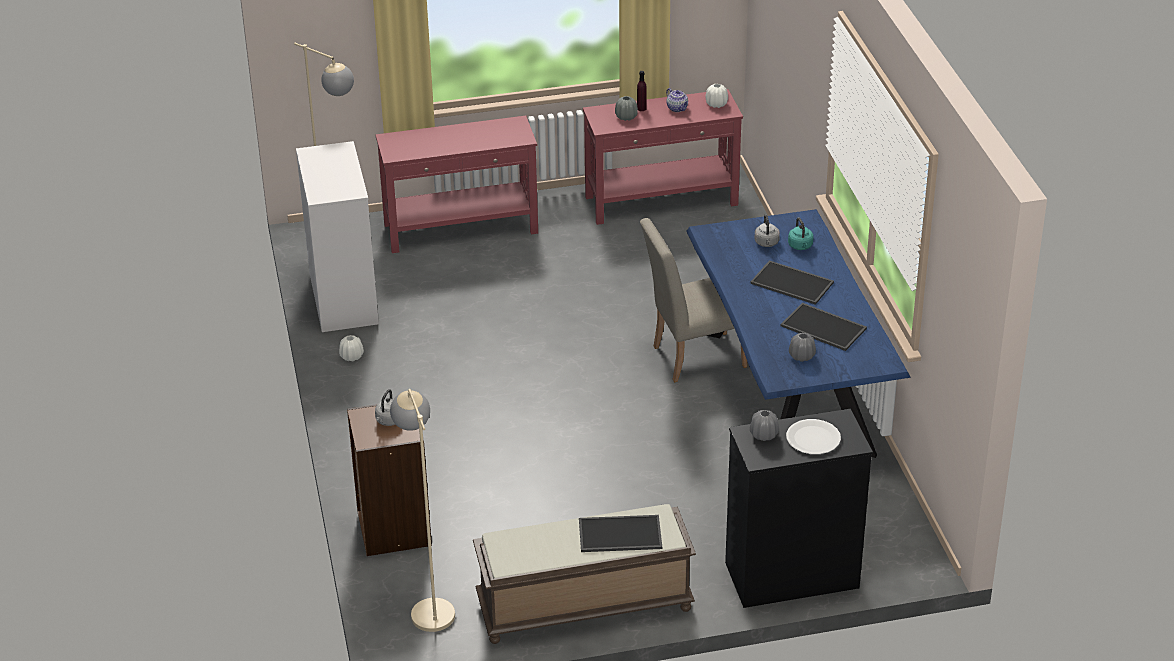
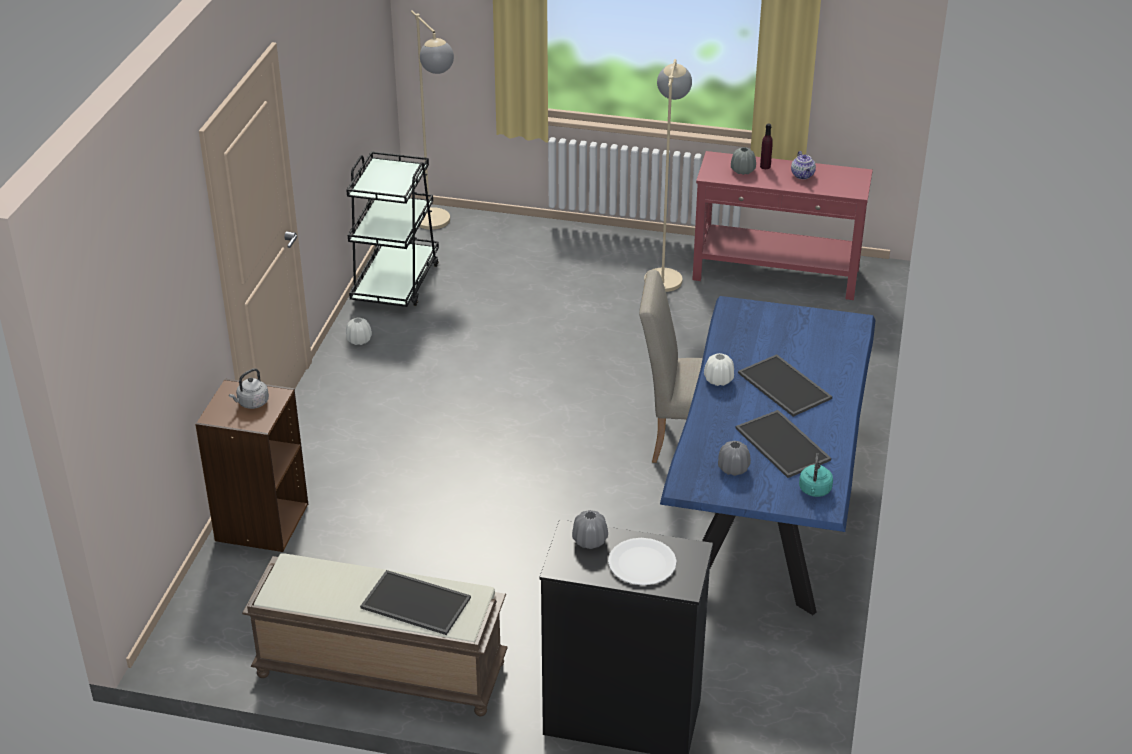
camera: 25 degrees right, 0 degrees up
(343, 298) = (396, 283): white dresser -> black cart
(429, 605) = (231, 613): beige floor lamp -> beige floor lamp (664, 273)
(462, 229) = (557, 249): red console table -> none
(716, 104) = (847, 181): white vase -> white vase (718, 380)
(766, 243) = (789, 336): grey kettle -> none
(800, 246) = (824, 349): turquoise kettle -> turquoise kettle (814, 491)

